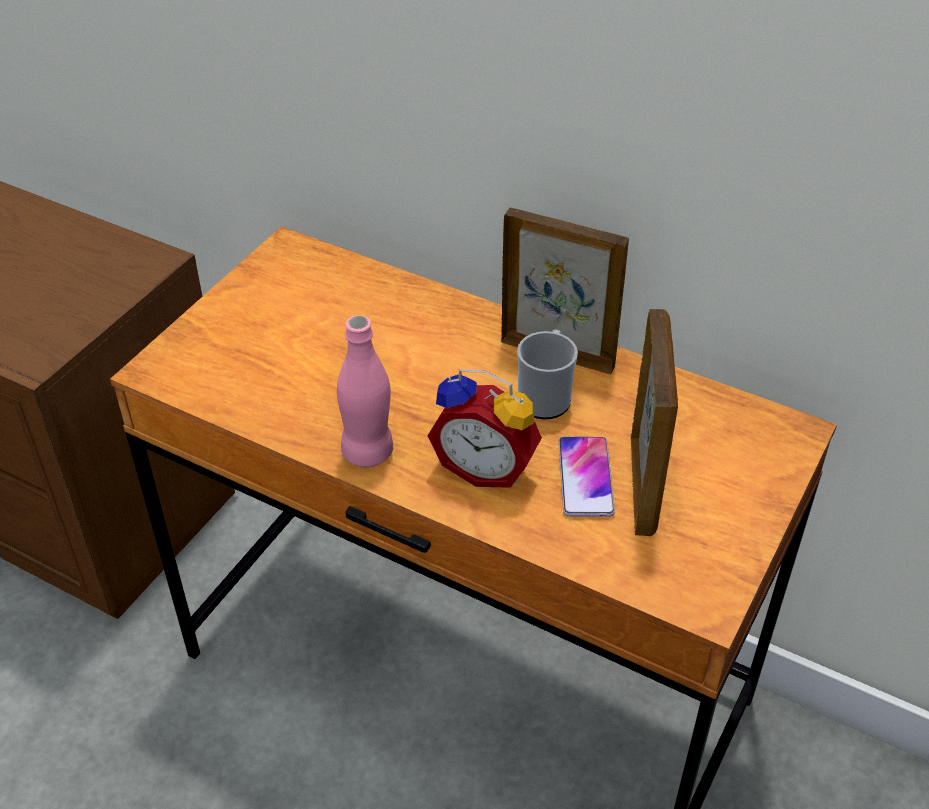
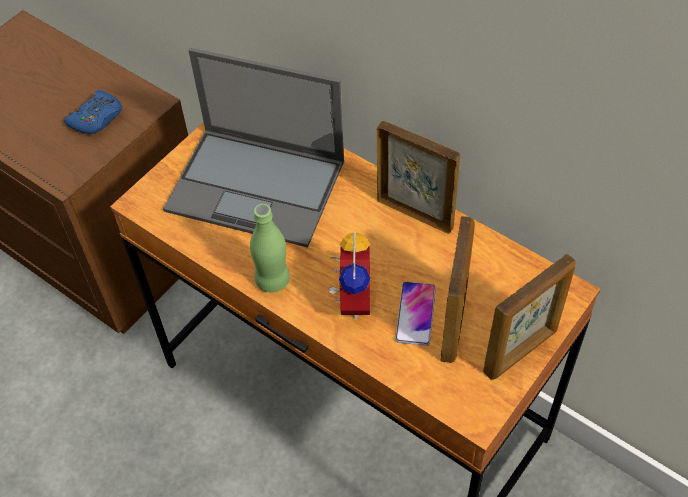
camera: 10 degrees right, 10 degrees up
(76, 284) = (97, 118): none -> blue game controller
(327, 337) = (258, 186): none -> laptop
(368, 452) = (273, 280): pink bottle -> green bottle
(486, 467) = (350, 299): alarm clock -> alarm clock turned 120 degrees counterclockwise
(545, 396) = (400, 248): mug -> none
(748, 512) = (521, 351): none -> picture frame

